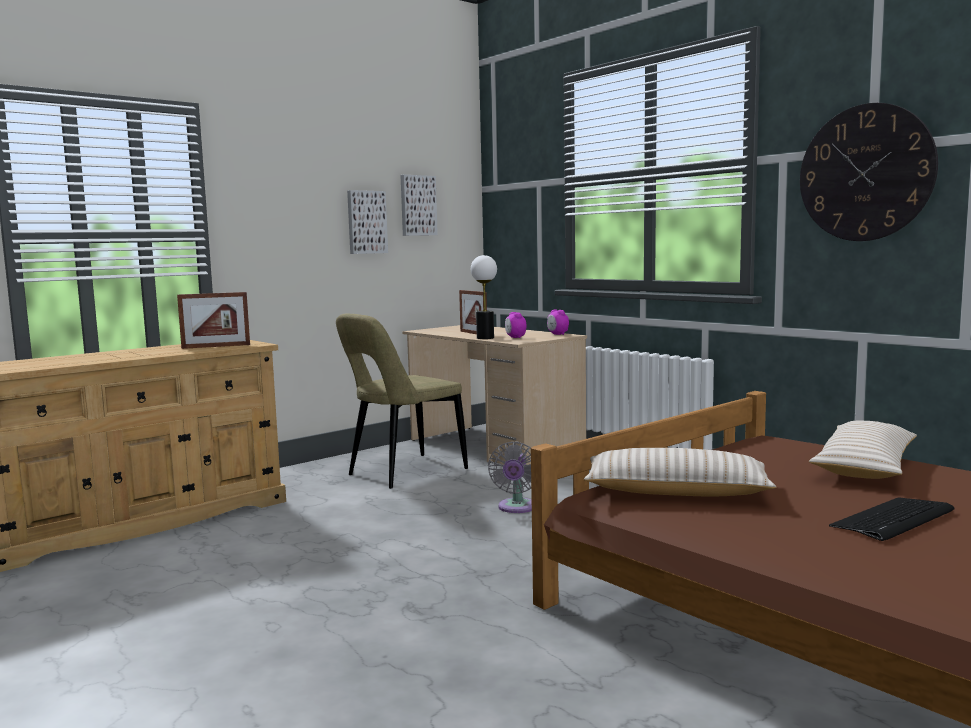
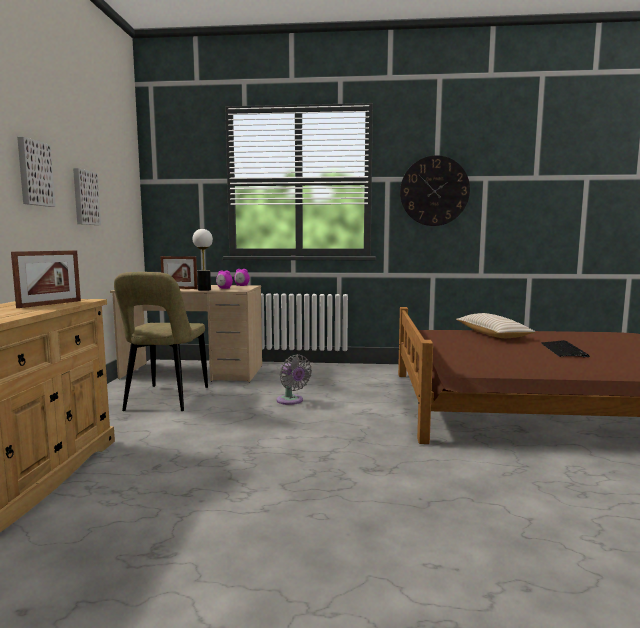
camera: 45 degrees left, 0 degrees up
(417, 205) = (111, 188): picture -> picture (34, 173)
(676, 492) = (474, 357): beige pillow -> none

